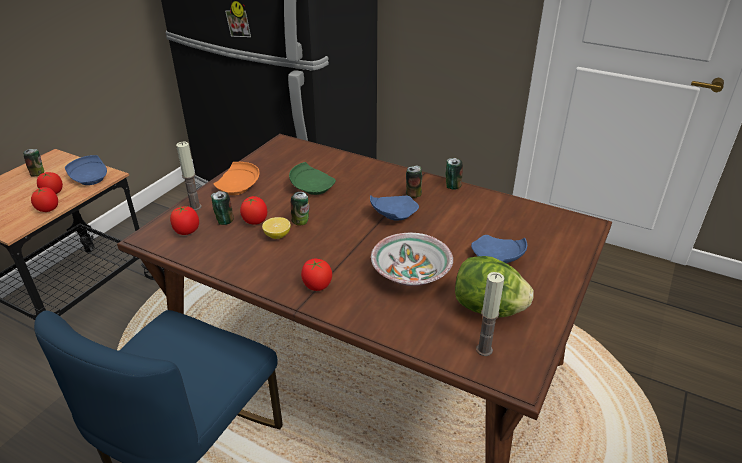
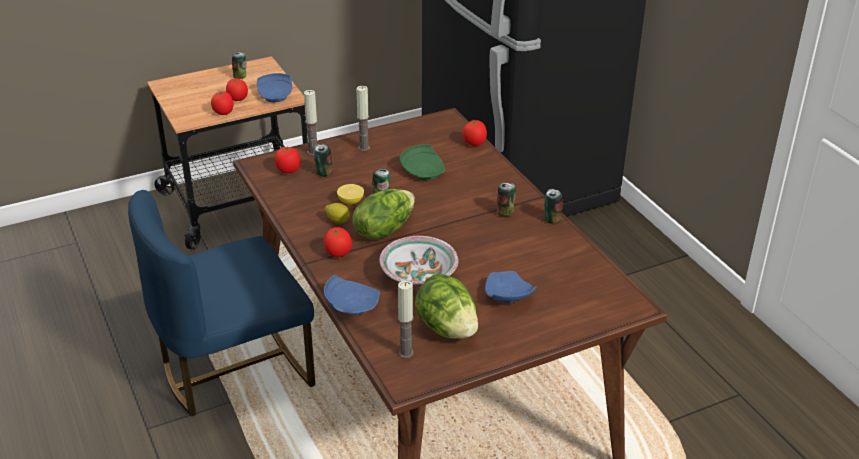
camera: 35 degrees right, 0 degrees up
(238, 187) = (364, 147): orange plate -> candle
(255, 221) = (346, 182): tomato -> tomato (474, 143)
(284, 257) = (338, 221): none -> lemon
(333, 247) = (383, 229): none -> lettuce
(393, 214) = (464, 222): blue plate -> blue plate (351, 304)

